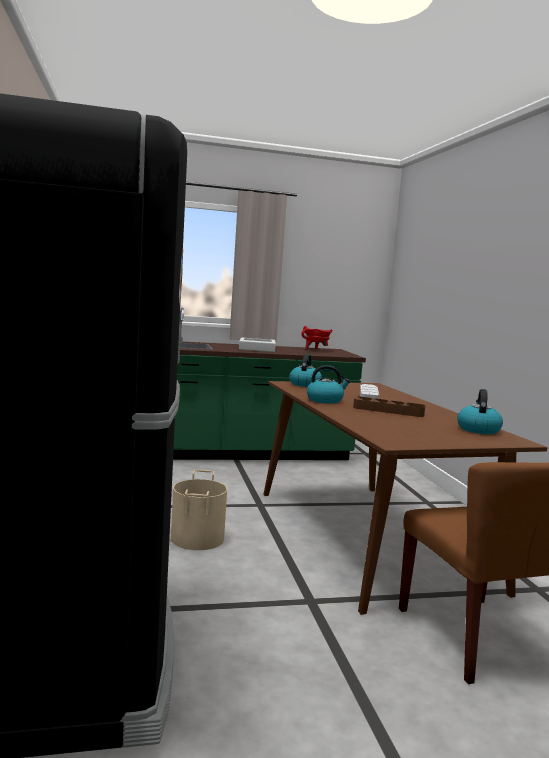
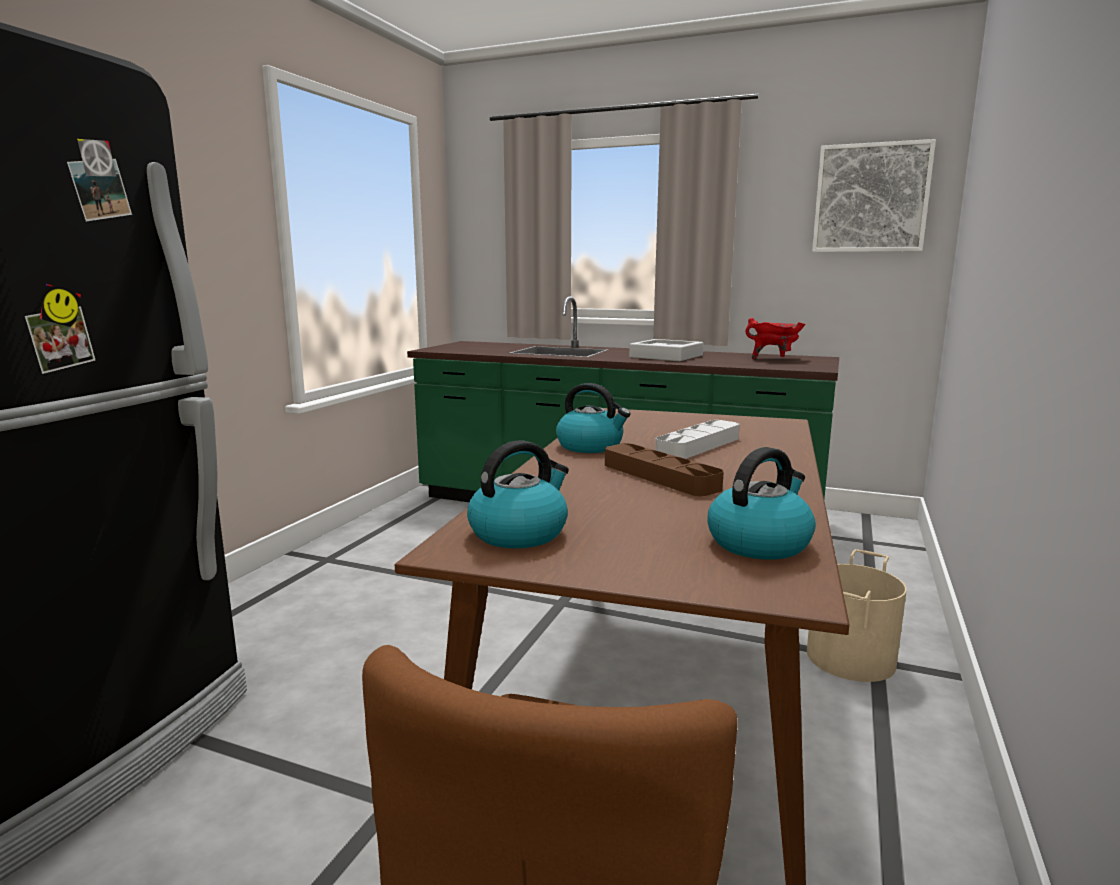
camera: 35 degrees right, 5 degrees up
(196, 538) = (399, 638): beige bucket -> beige bucket (849, 657)
(304, 384) = (641, 416): kettle -> kettle (519, 533)
(350, 260) = (871, 198): none -> picture

